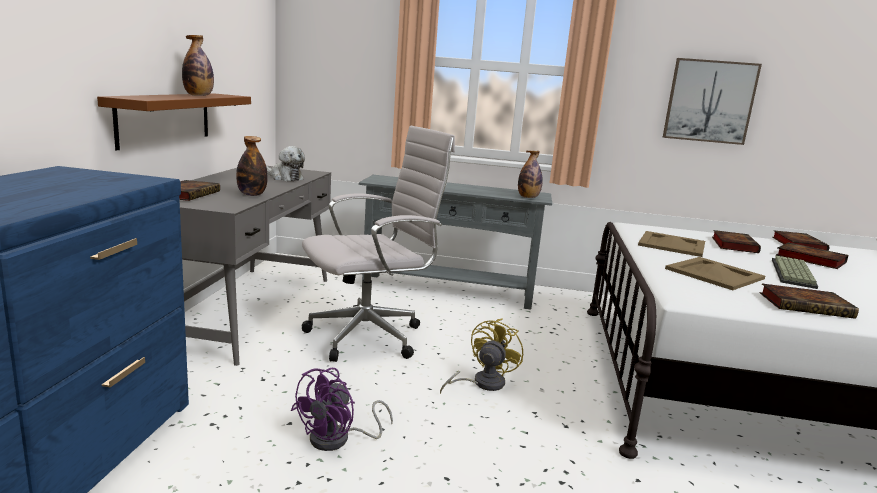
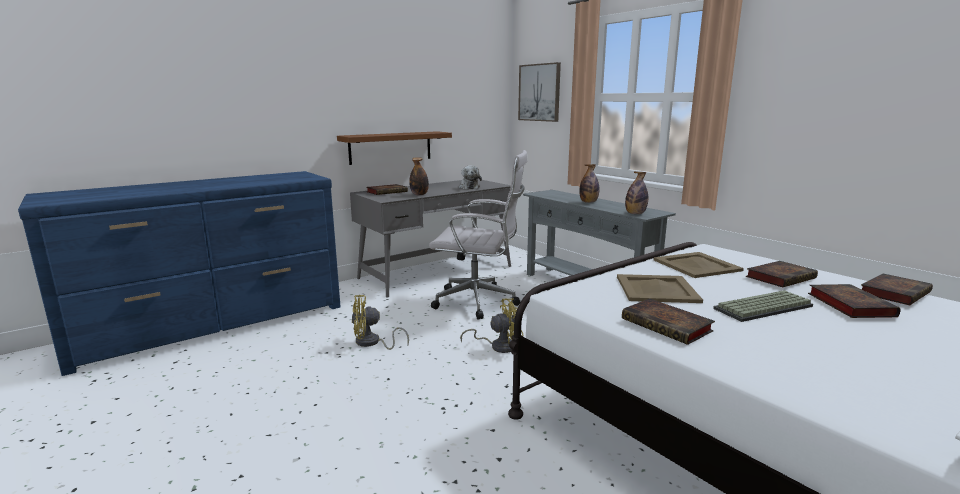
camera: 45 degrees right, 0 degrees up
(199, 96) = (407, 133): bottle -> bottle (588, 202)
(338, 439) = (372, 343): purple fan -> yellow fan
(709, 101) = (860, 118): picture -> picture (539, 92)

